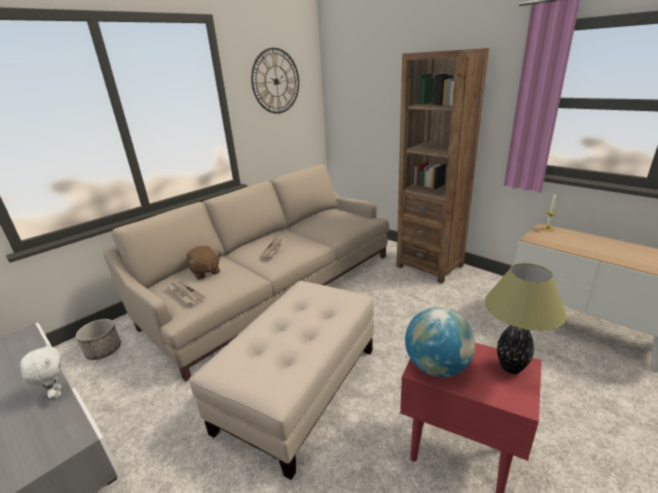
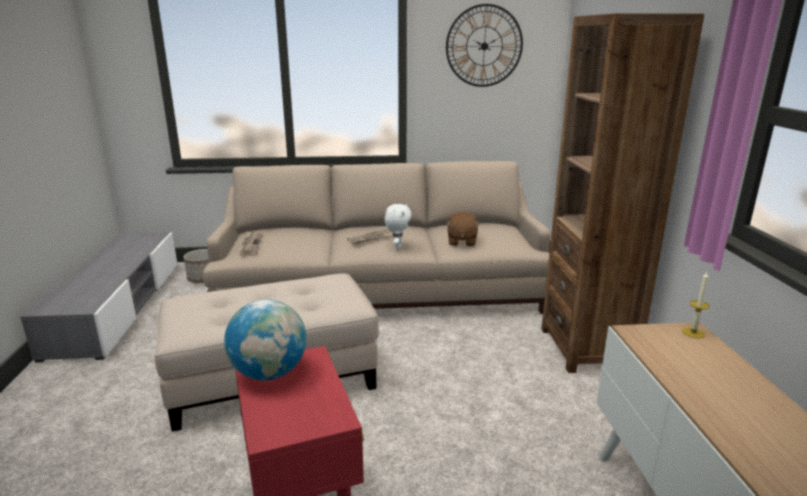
camera: 40 degrees right, 5 degrees down
(56, 393) = (116, 278): white plush toy -> white plush toy (398, 247)
(205, 272) = (289, 235): brown plush toy -> brown plush toy (461, 241)
(510, 367) = (320, 412): table lamp -> none

